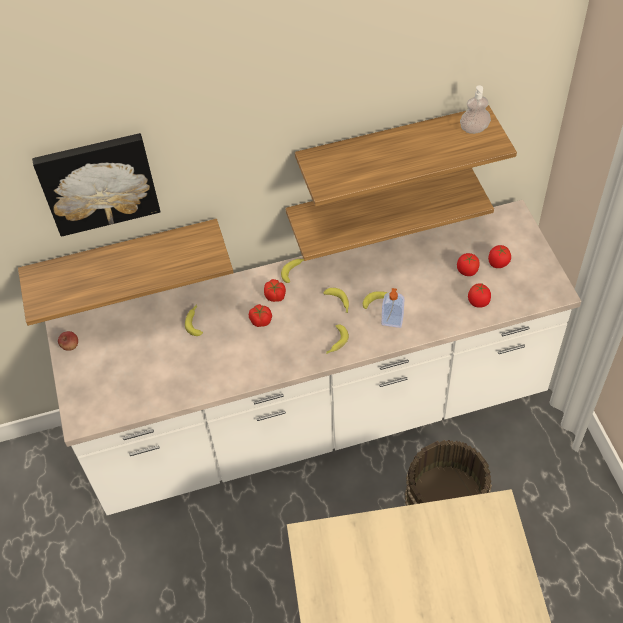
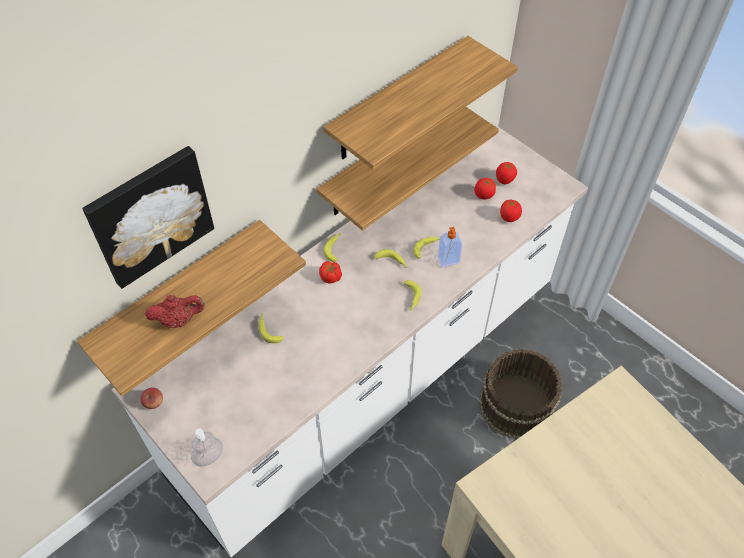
camera: 30 degrees left, 0 degrees up
(102, 280) = (179, 320): none -> red teapot
(260, 320) = (331, 305): tomato -> none
(474, 129) = (470, 58): soap dispenser -> soap dispenser (209, 456)

